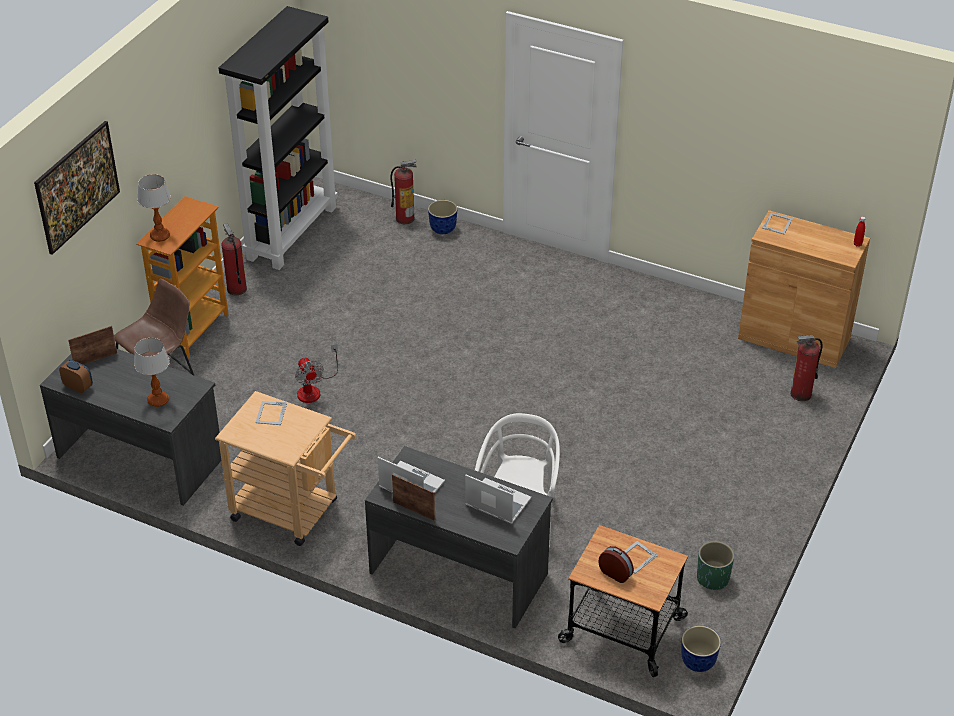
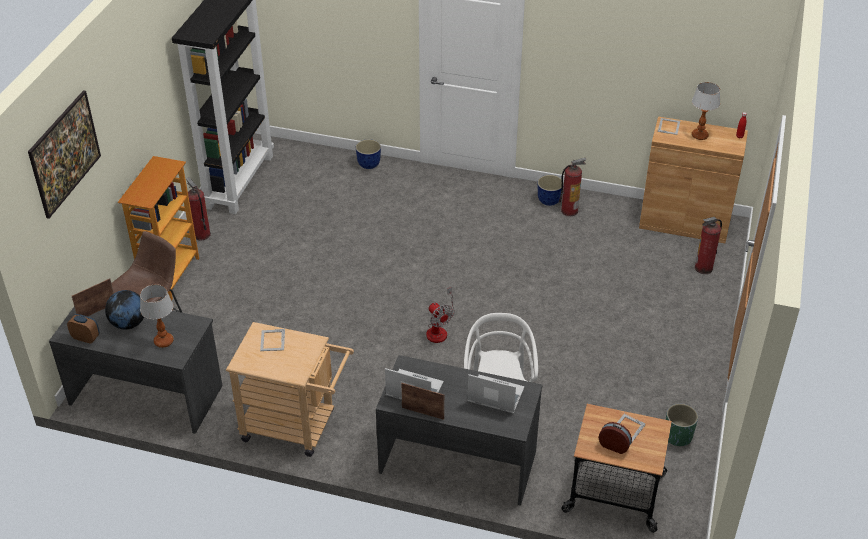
camera: 10 degrees left, 0 degrees up
(125, 377) = (128, 323): none -> globe
(160, 236) = (138, 193): table lamp -> table lamp (699, 135)
(313, 389) = (289, 314): fan -> fan (439, 329)
(405, 218) = (334, 159): fire extinguisher -> fire extinguisher (569, 210)
(698, 662) = (687, 513): planter -> planter (549, 201)

